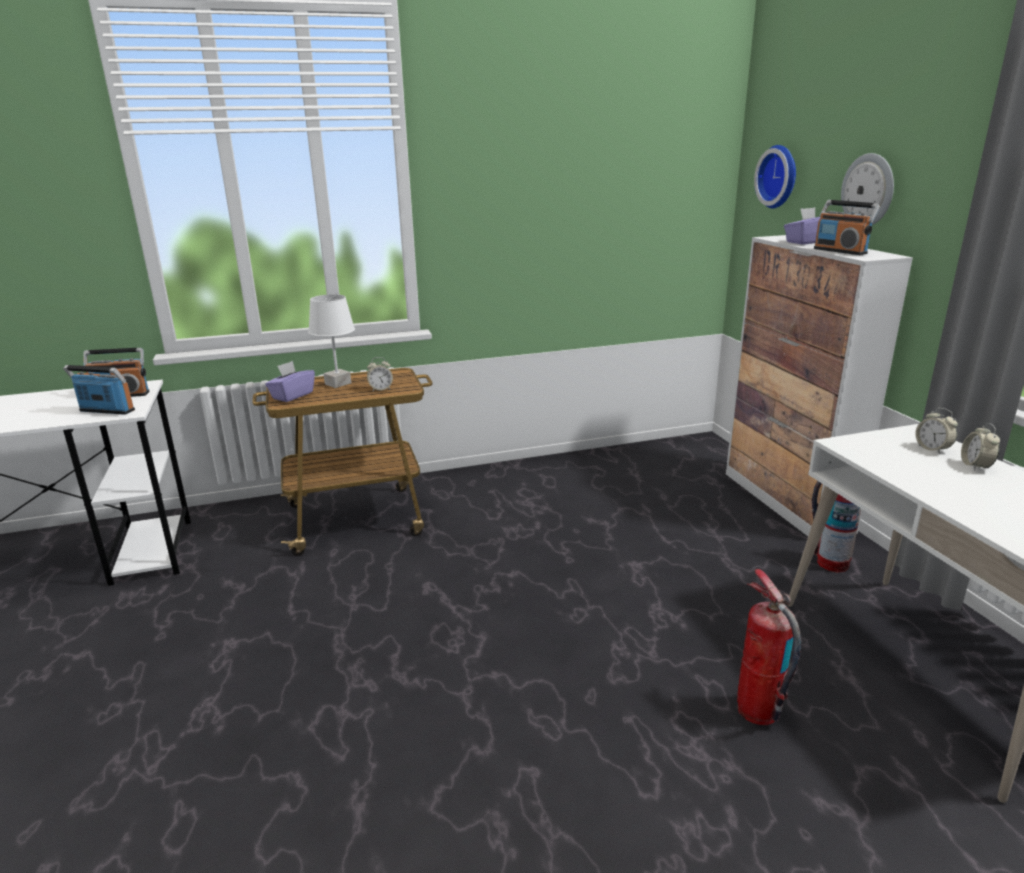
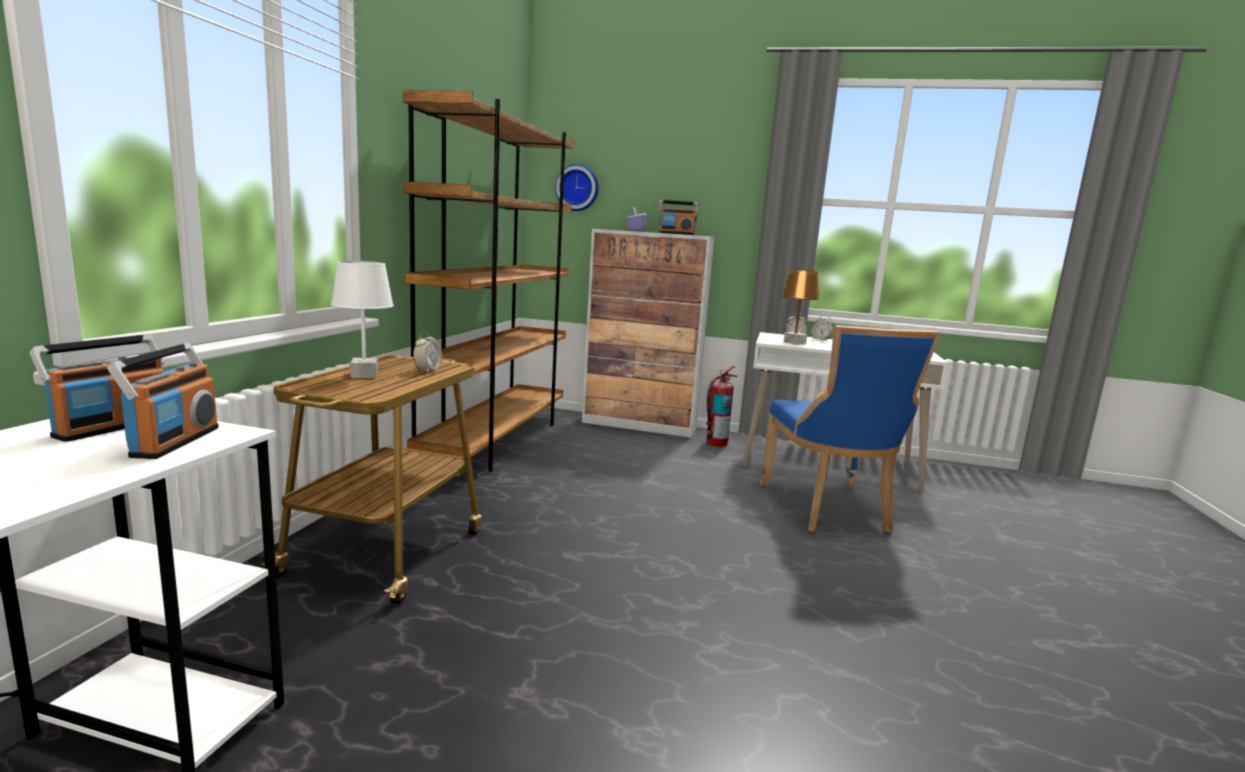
camera: 60 degrees left, 10 degrees down
(106, 411) = (174, 442): radio -> radio turned 135 degrees clockwise
(292, 395) = (356, 389): purple tissue box -> none
(600, 464) = (496, 441): none -> brown bookcase
(757, 711) = (829, 509): fire extinguisher -> blue chair
(868, 190) = (668, 196): wall clock -> none
(886, 457) = (795, 343): none -> brown table lamp

